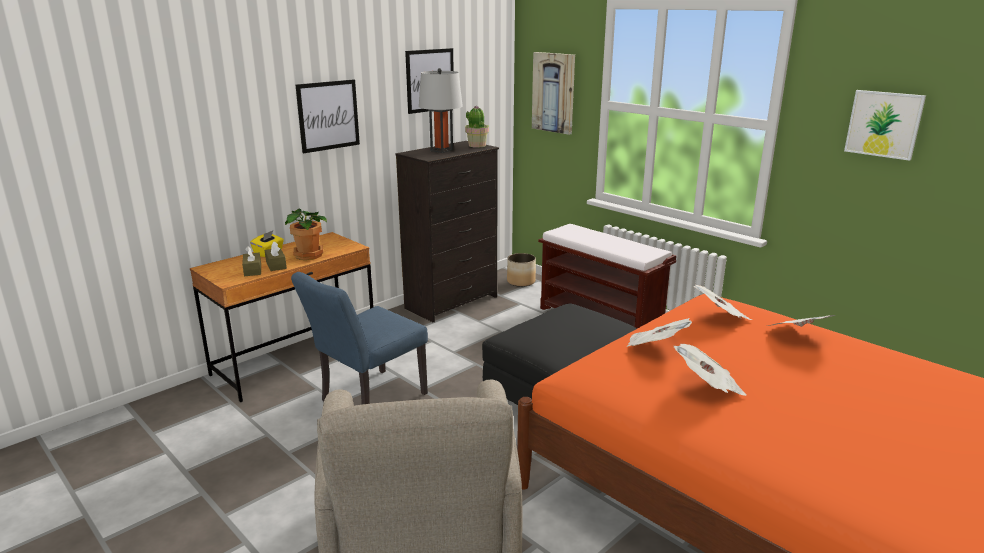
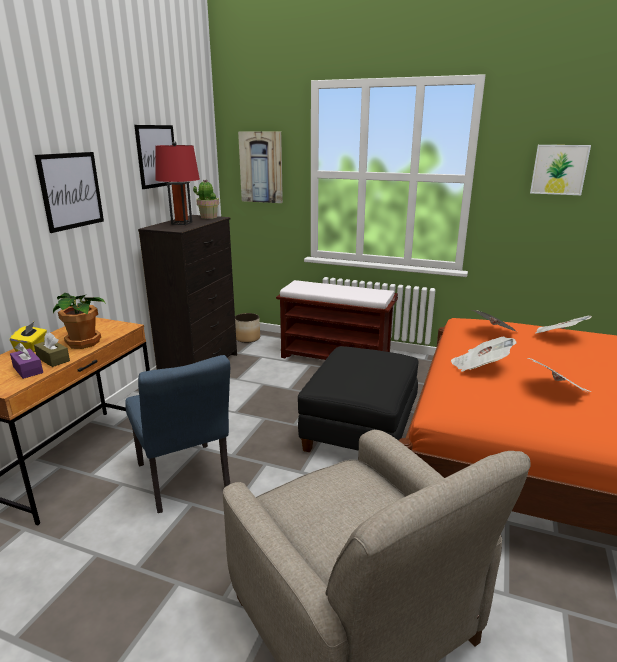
camera: 25 degrees left, 0 degrees up
(252, 270) = (28, 370): brown tissue box -> purple tissue box
(367, 400) = (185, 481): blue chair -> blue chair turned 45 degrees counterclockwise
(441, 150) = (181, 223): grey table lamp -> red table lamp

